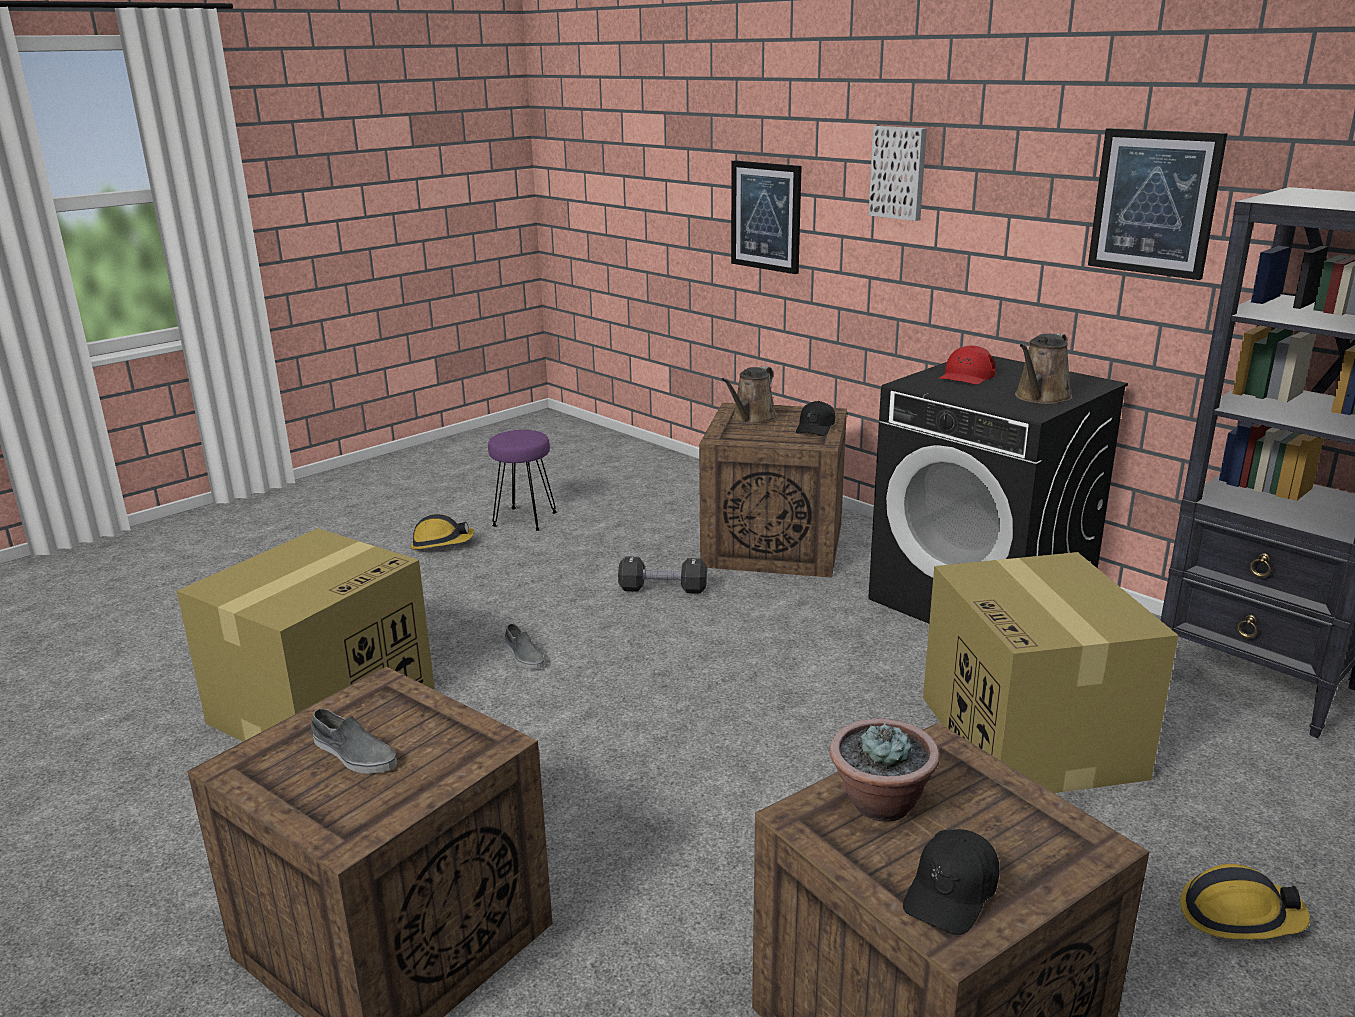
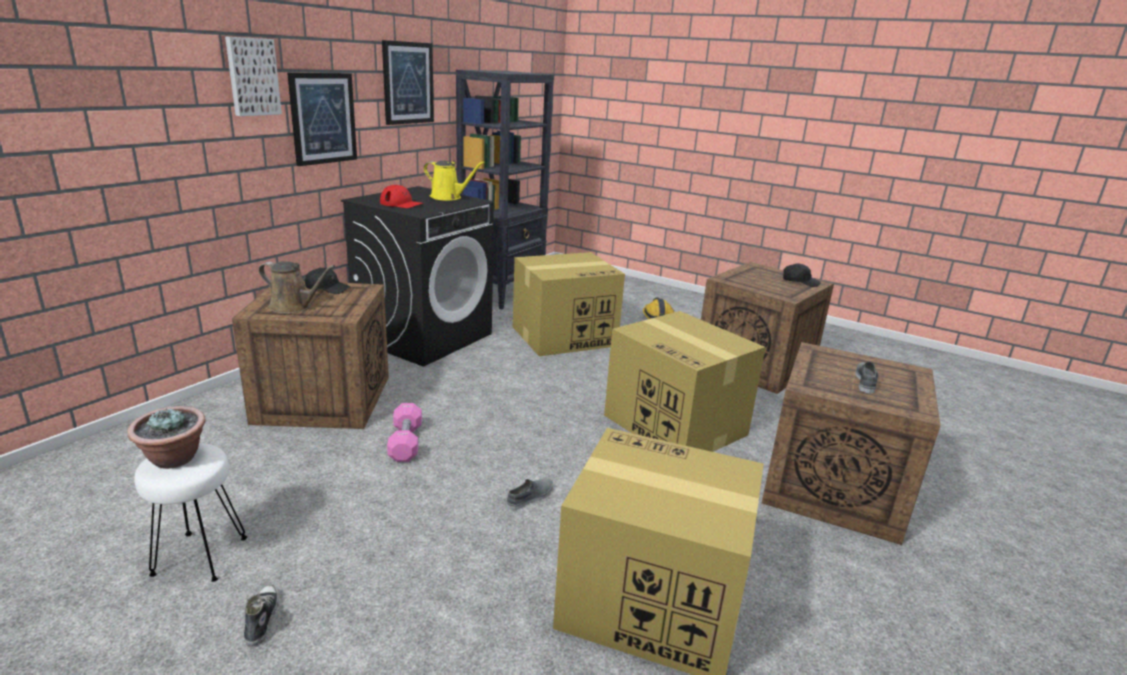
camera: 105 degrees left, 0 degrees up
(441, 544) = (261, 619): hard hat -> shoe
(524, 519) = (199, 557): purple stool -> white stool
(647, 805) = (676, 425): none -> cardboard box
(663, 589) = (405, 443): black dumbbell -> pink dumbbell
(766, 216) = (105, 136): picture -> picture (323, 118)
(880, 804) = (768, 287): potted plant -> potted plant (174, 459)
(1040, 398) = (448, 197): brown watering can -> yellow watering can

